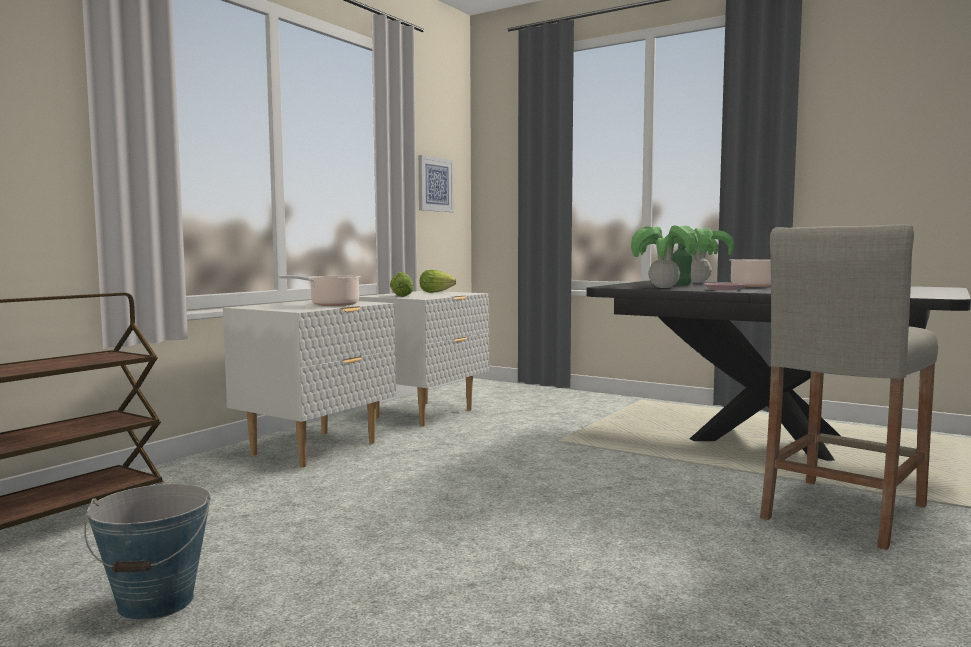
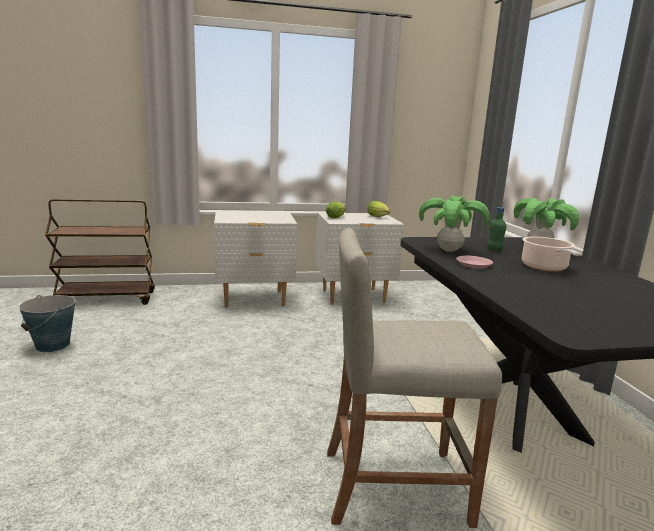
camera: 45 degrees right, 10 degrees up
(331, 305) = (260, 219): cooking pot -> none
(434, 184) = (424, 134): picture -> none

